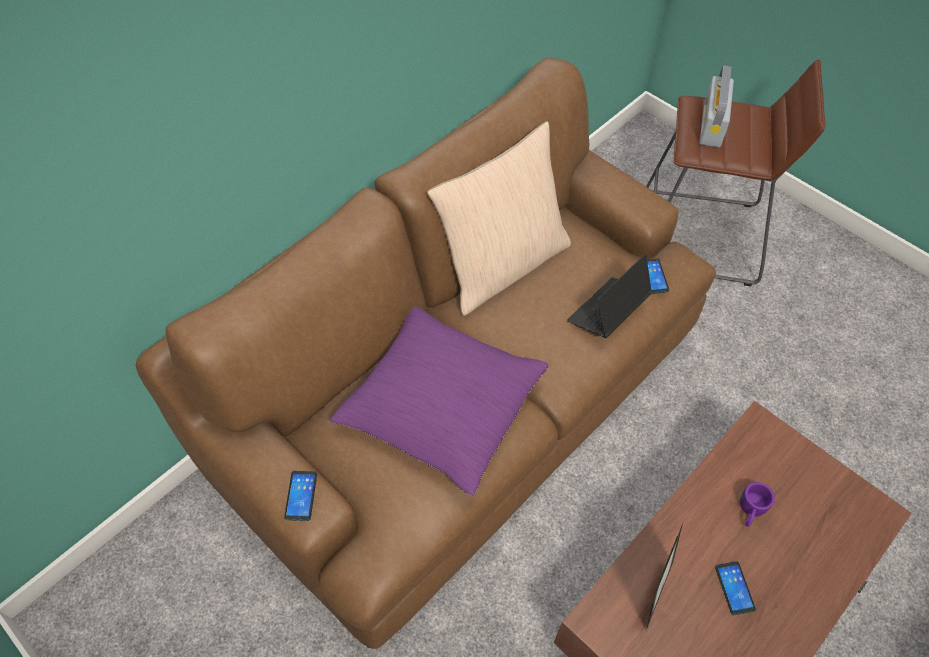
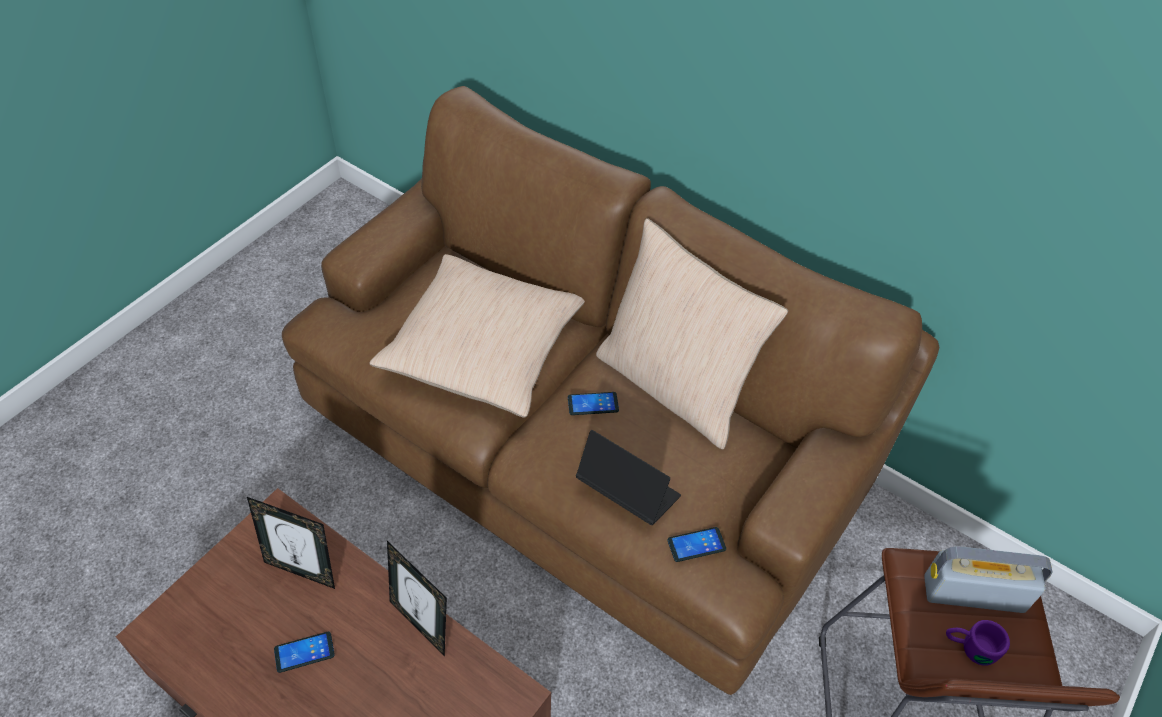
camera: 80 degrees right, 5 degrees down
(301, 495) = (368, 246): phone -> phone (593, 404)
(441, 406) = (483, 348): purple pillow -> beige pillow
(703, 490) = (421, 624): none -> picture frame
(750, 511) = (396, 675): purple mug -> purple mug (969, 647)

